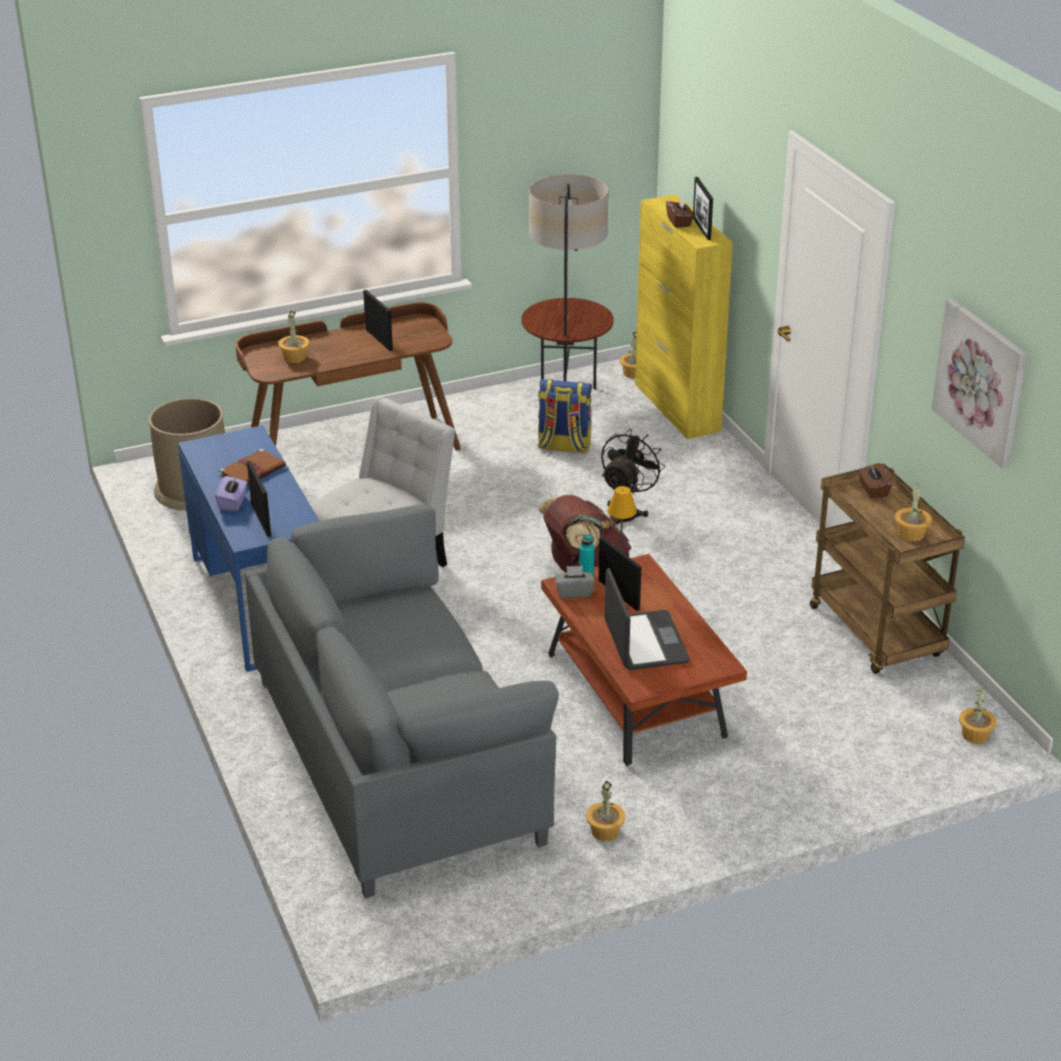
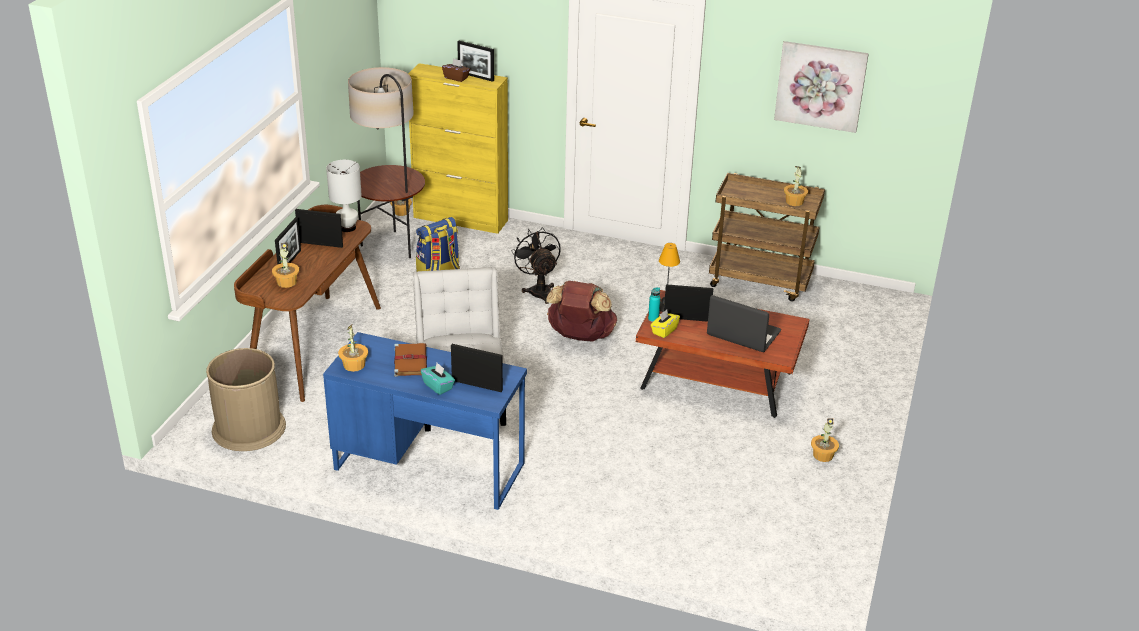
camera: 50 degrees left, 0 degrees up
(233, 503) = (438, 386): purple tissue box -> turquoise tissue box
(329, 342) = (289, 261): none -> picture frame
(399, 759) = (669, 494): grey sofa -> none
(426, 336) = (347, 228): none -> white table lamp
(574, 592) = (664, 331): grey tissue box -> yellow tissue box
(873, 490) = (739, 189): brown tissue box -> none
(975, 735) = (877, 303): potted plant -> potted plant (354, 365)

